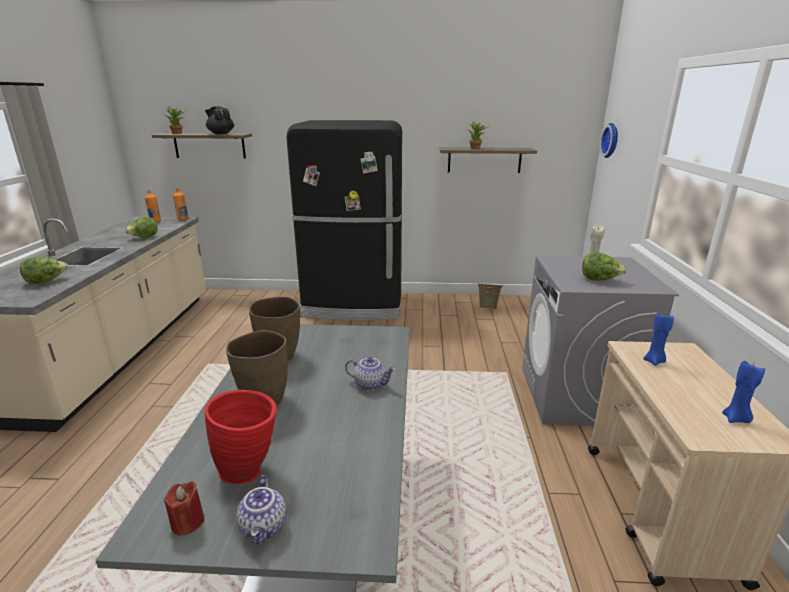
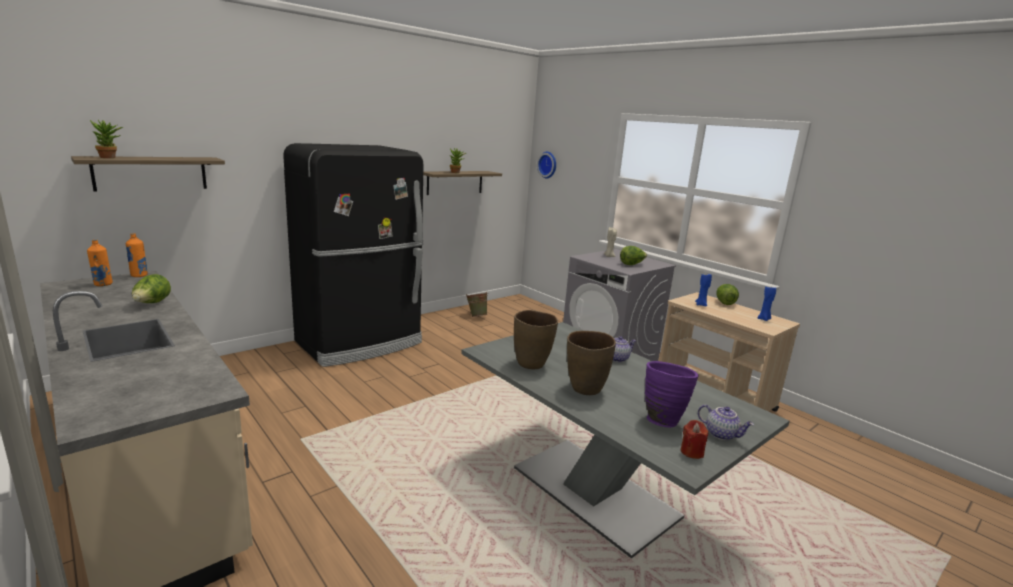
camera: 45 degrees left, 5 degrees down
(46, 281) = (173, 373): lettuce -> lettuce (724, 303)
(220, 134) = (181, 158): black teapot -> none
(250, 470) = (662, 419): red vase -> purple vase

